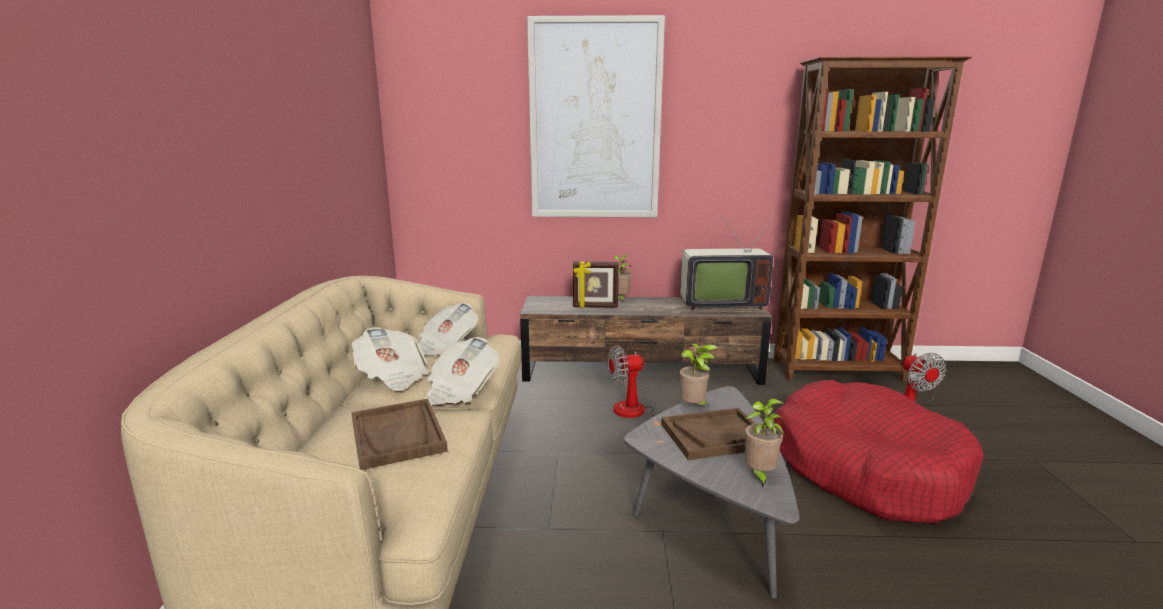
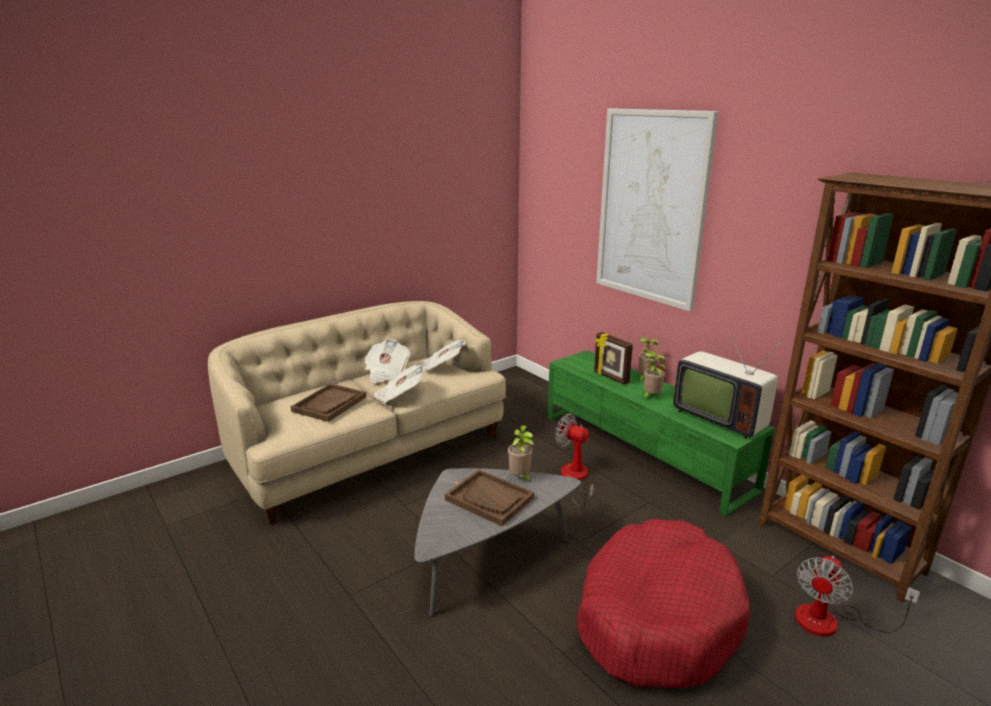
camera: 50 degrees right, 5 degrees up
(642, 370) = (644, 451): brown tv stand -> green tv stand
(759, 475) = (457, 532): potted plant -> potted plant (650, 396)

